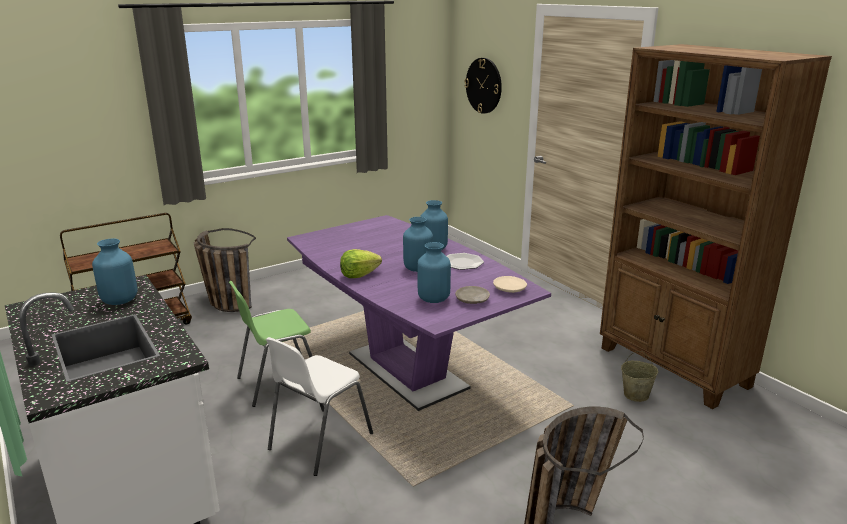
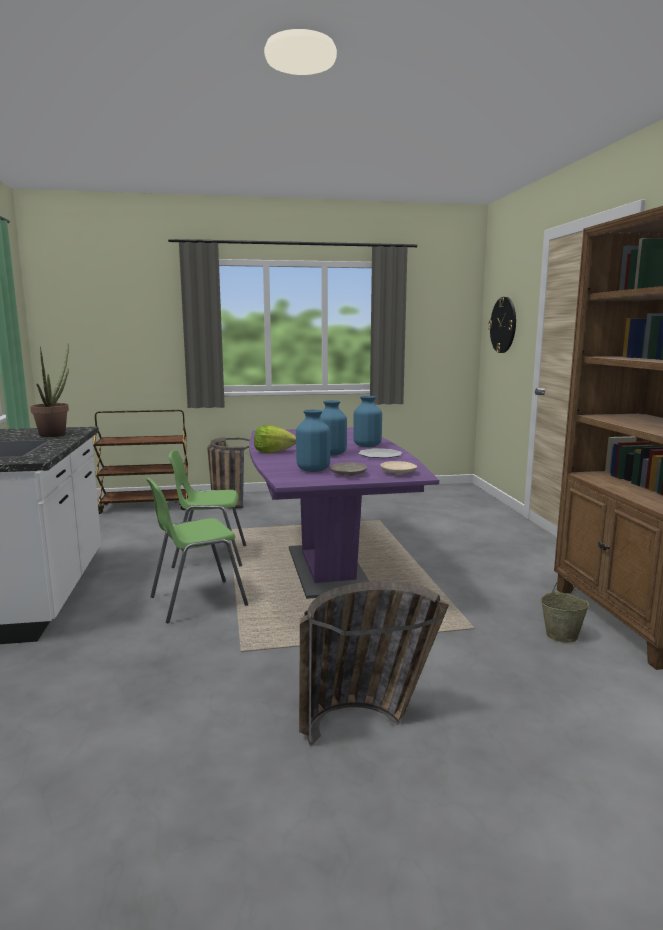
camera: 25 degrees right, 10 degrees down
(120, 300) = (56, 434): blue vase -> potted plant
(319, 441) = (197, 601): white chair -> green chair

